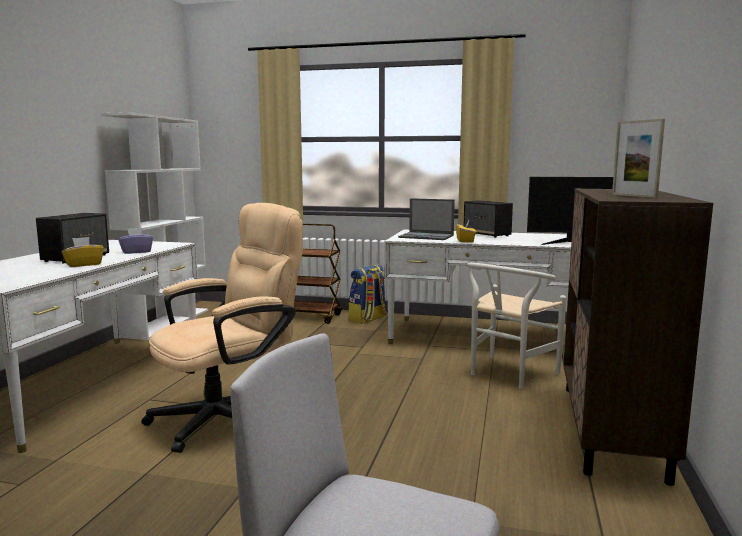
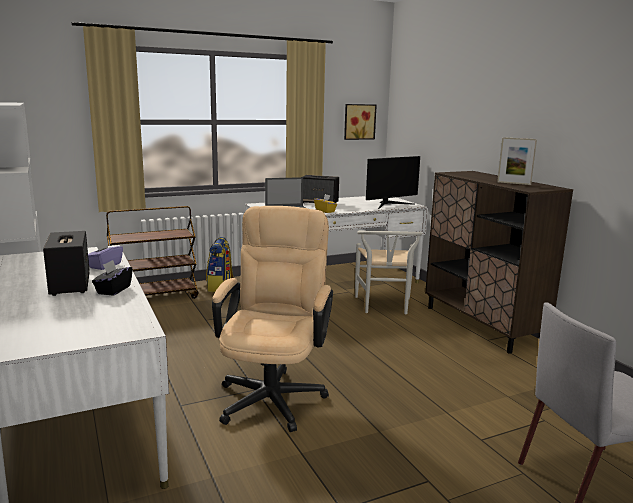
camera: 40 degrees left, 5 degrees up
(83, 264) = (113, 290): yellow tissue box -> black tissue box
(572, 136) = (359, 121): none -> picture

